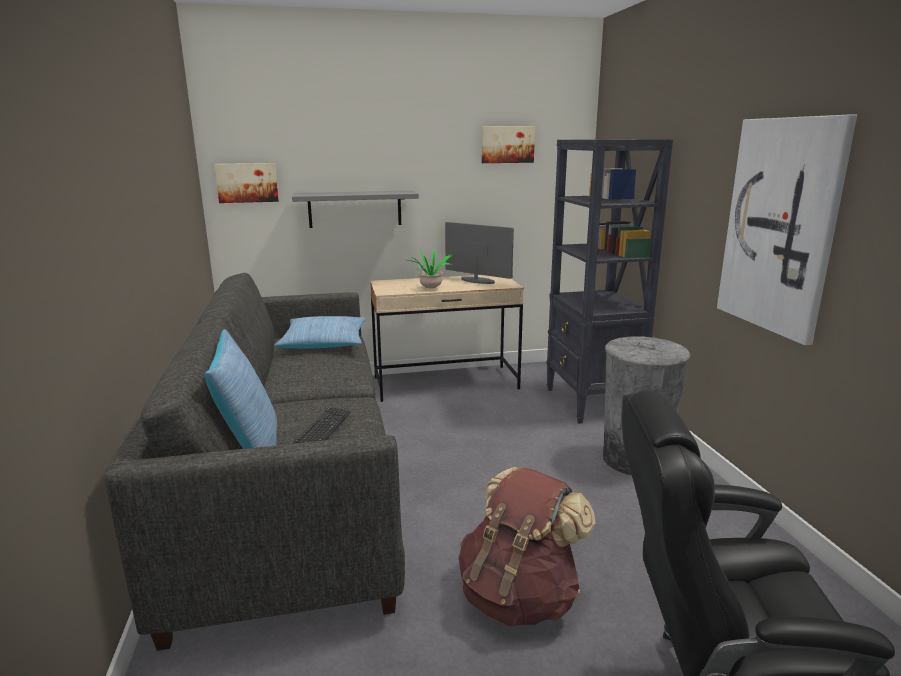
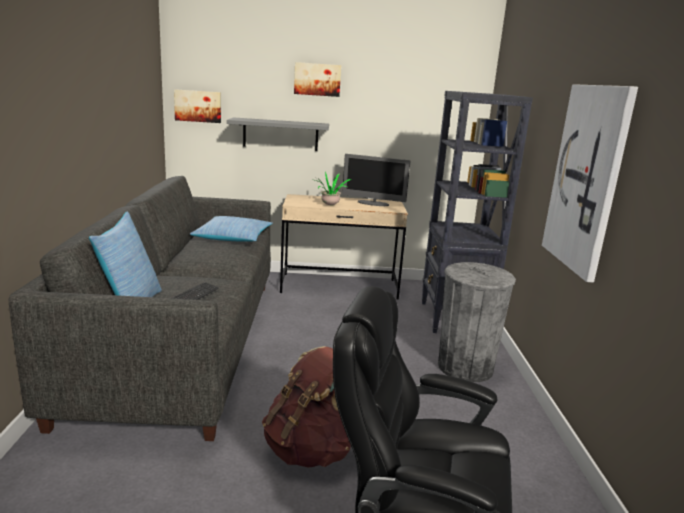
camera: 10 degrees right, 0 degrees up
(477, 280) = (373, 203): monitor -> monitor turned 150 degrees clockwise
(507, 144) = (413, 91): picture -> picture (317, 79)

